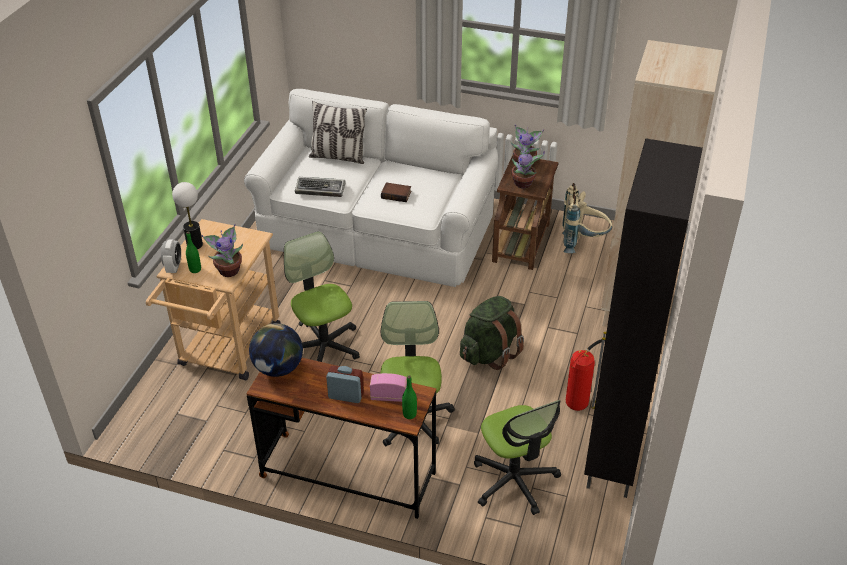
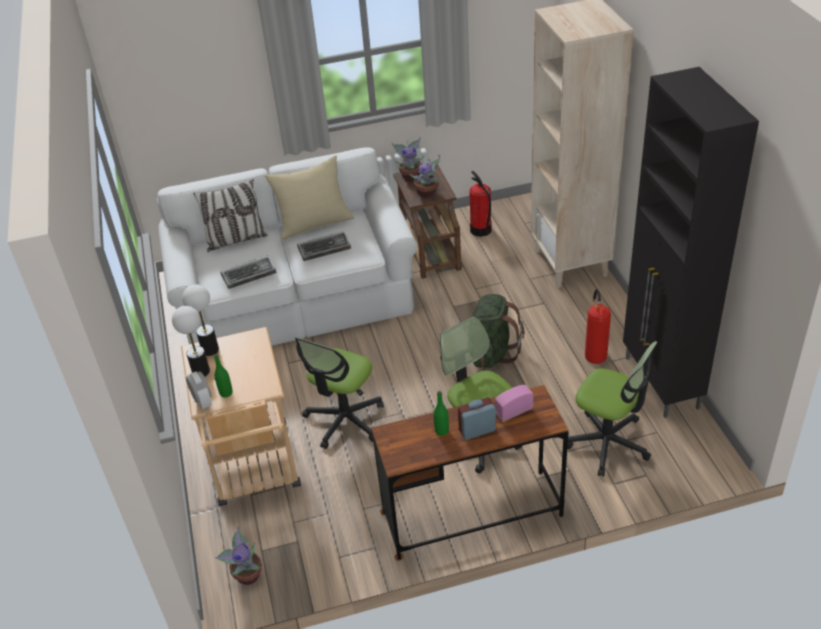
camera: 30 degrees left, 0 degrees up
(216, 231) = (210, 350): none -> table lamp
(229, 270) = (260, 377): potted plant -> potted plant (247, 575)
(278, 368) = (393, 439): globe -> none
(323, 347) = (344, 420): office chair -> office chair turned 90 degrees counterclockwise
(397, 194) = (325, 249): book -> keyboard
(409, 170) = (314, 223): none -> beige pillow
(409, 414) = (546, 416): green bottle -> green bottle (441, 431)
(583, 243) = (480, 230): beige backpack -> fire extinguisher

